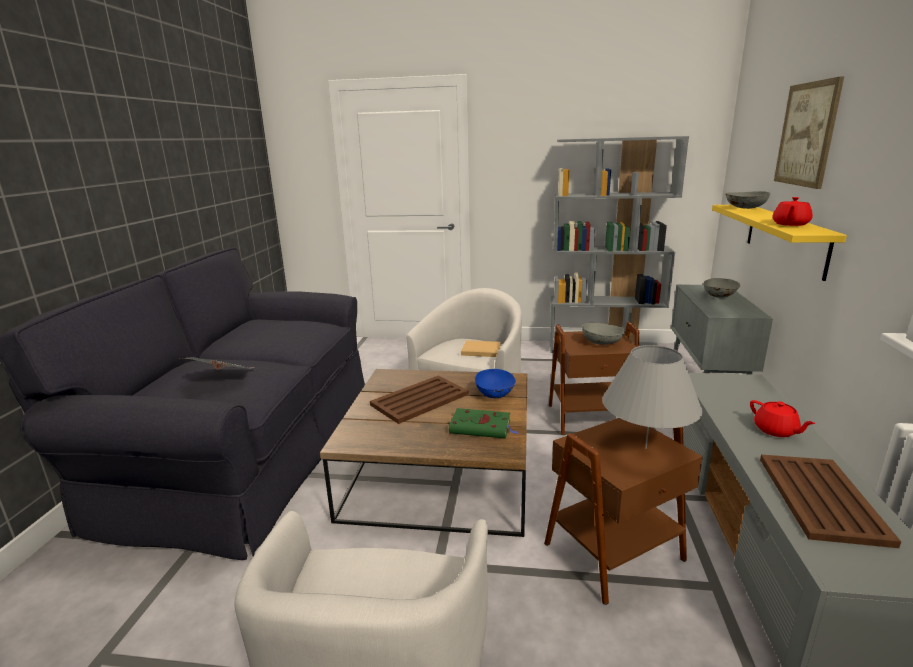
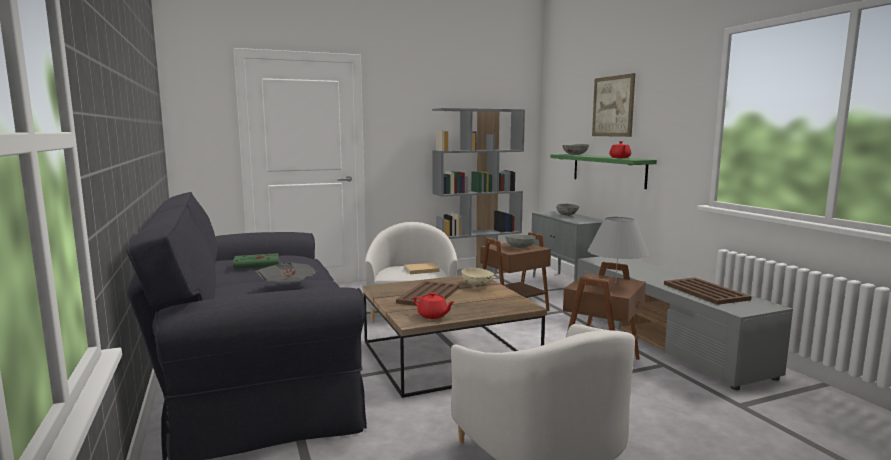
camera: 30 degrees left, 10 degrees down
(482, 427) = (495, 300): green book -> green book (258, 264)
(495, 394) = (478, 285): blue bowl -> beige bowl
(776, 431) = (656, 273): red teapot -> red teapot (433, 316)
(785, 238) = (608, 170): yellow shelf -> green shelf

